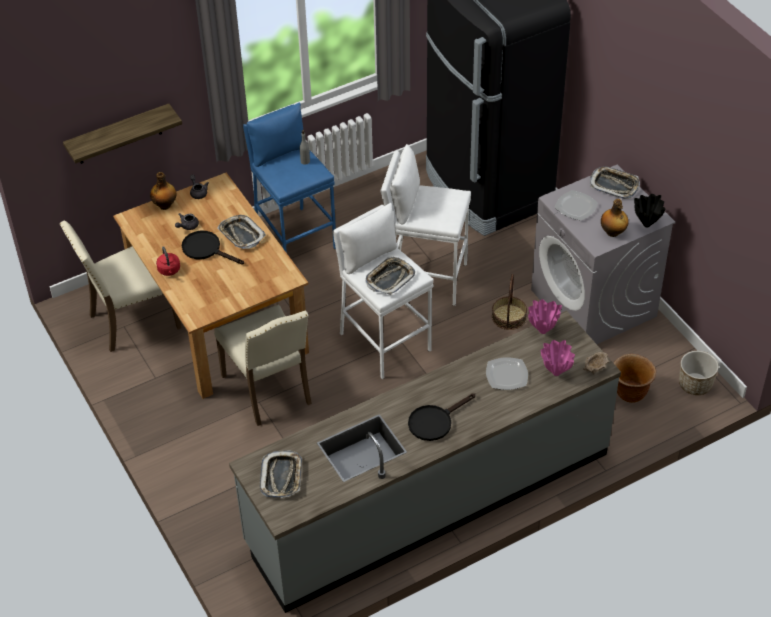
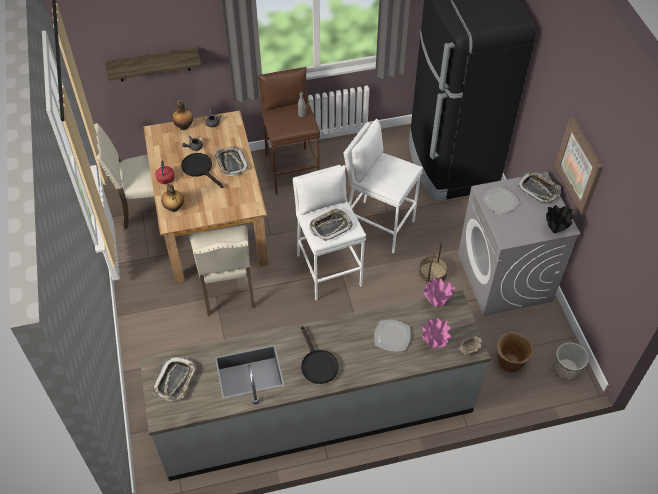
camera: 15 degrees right, 5 degrees up
(295, 237) = (291, 170): blue stool -> brown stool
(434, 421) = (317, 363): black frying pan -> black frying pan turned 90 degrees counterclockwise
(613, 233) = (523, 231): bottle -> bottle (174, 208)
(657, 145) = (580, 165): none -> picture

